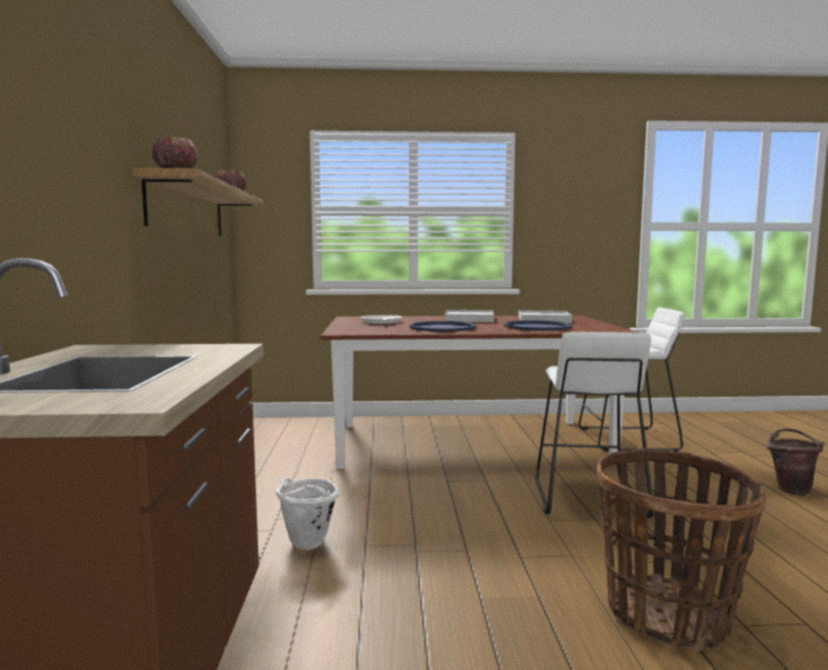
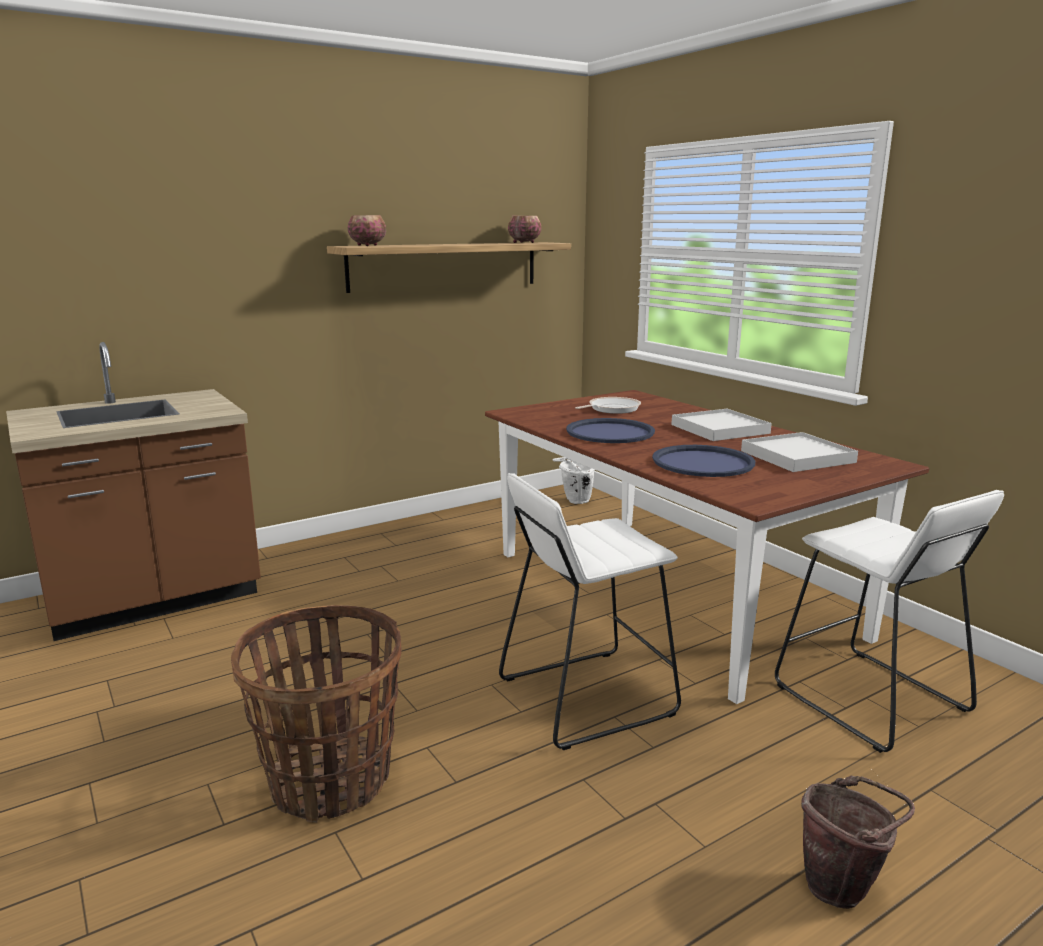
camera: 60 degrees right, 10 degrees up
(306, 546) = (342, 591): white bucket -> white bucket (574, 501)

